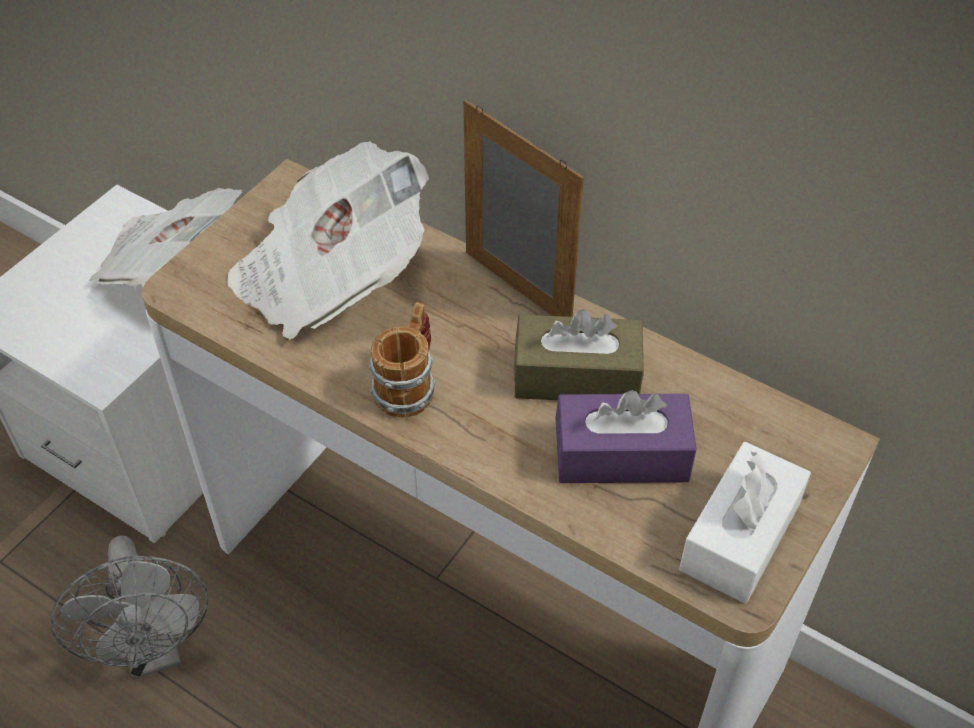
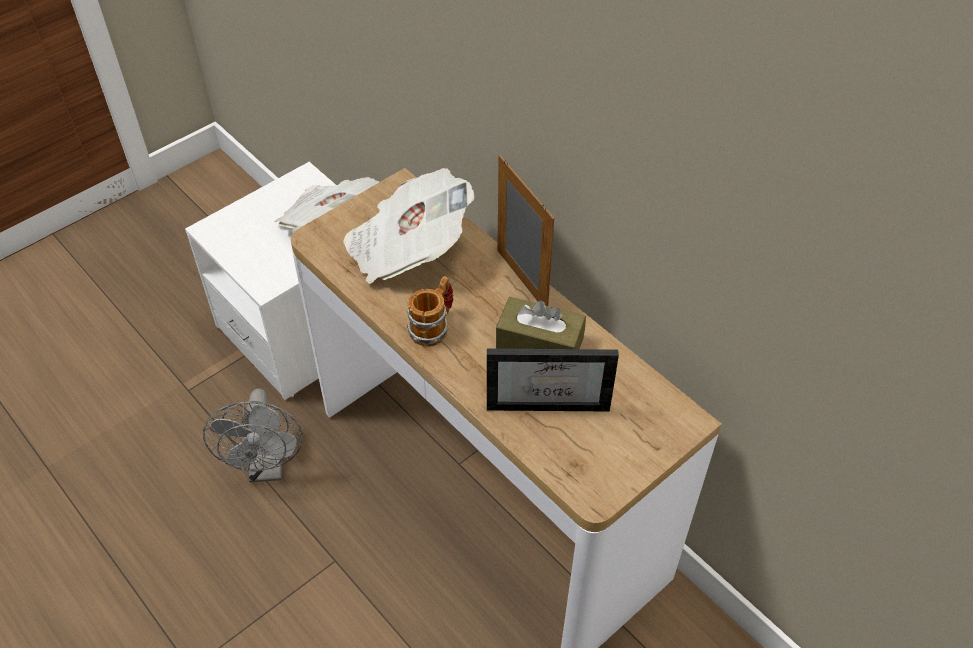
camera: 15 degrees right, 0 degrees up
(621, 455) = (550, 398): purple tissue box -> picture frame
(740, 536) = (606, 463): white tissue box -> none

